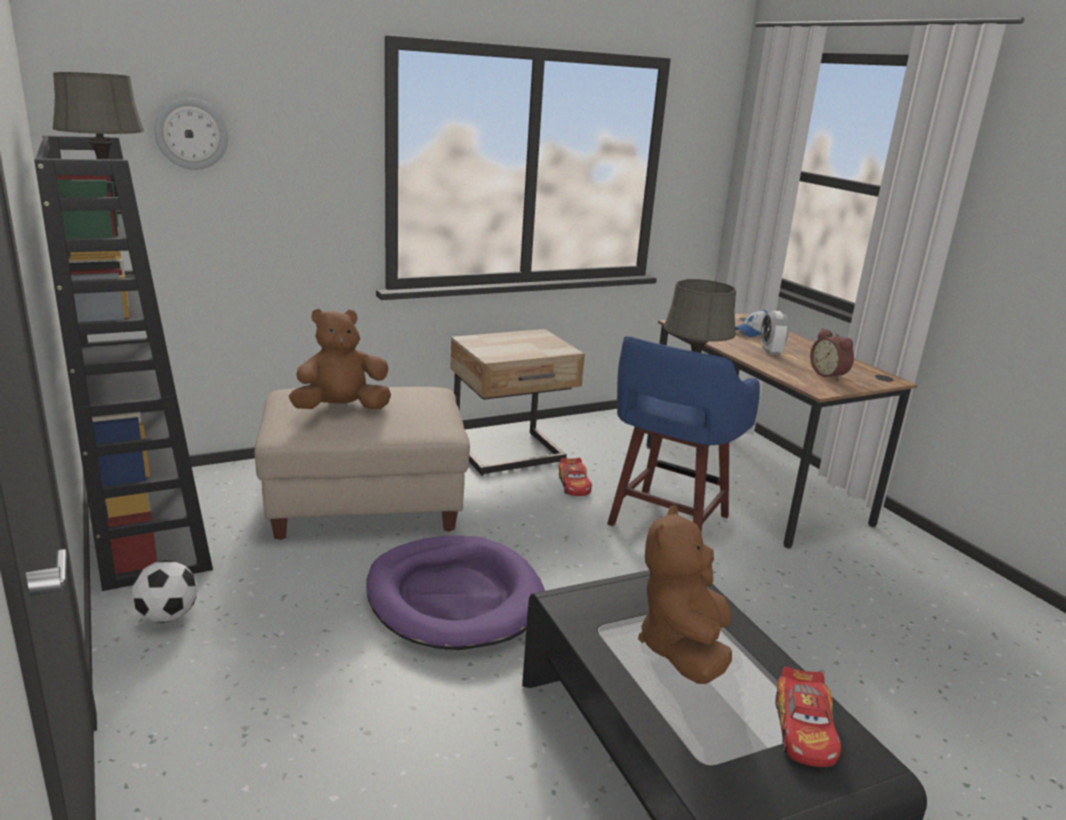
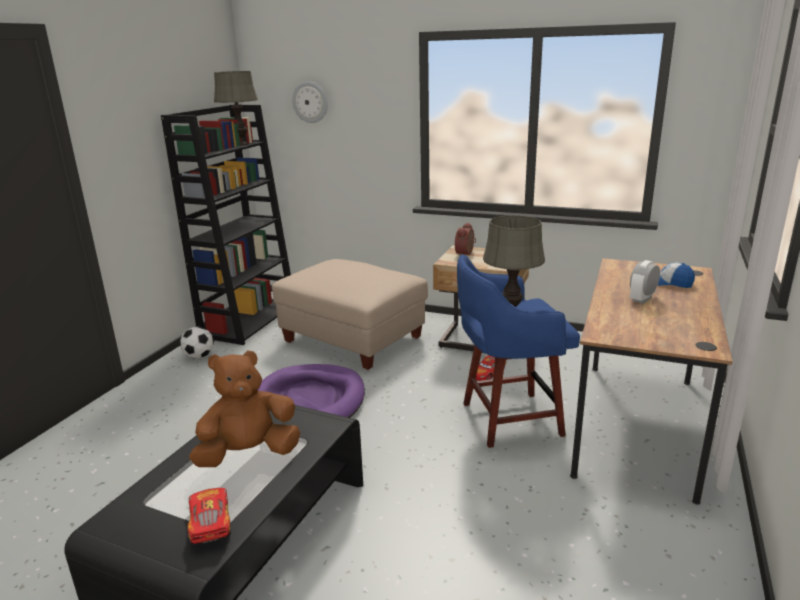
camera: 50 degrees right, 0 degrees up
(341, 409) = (333, 274): brown plush toy -> none
(804, 730) = (210, 523): toy car -> toy car turned 105 degrees clockwise
(829, 375) = (648, 328): alarm clock -> alarm clock (466, 253)

